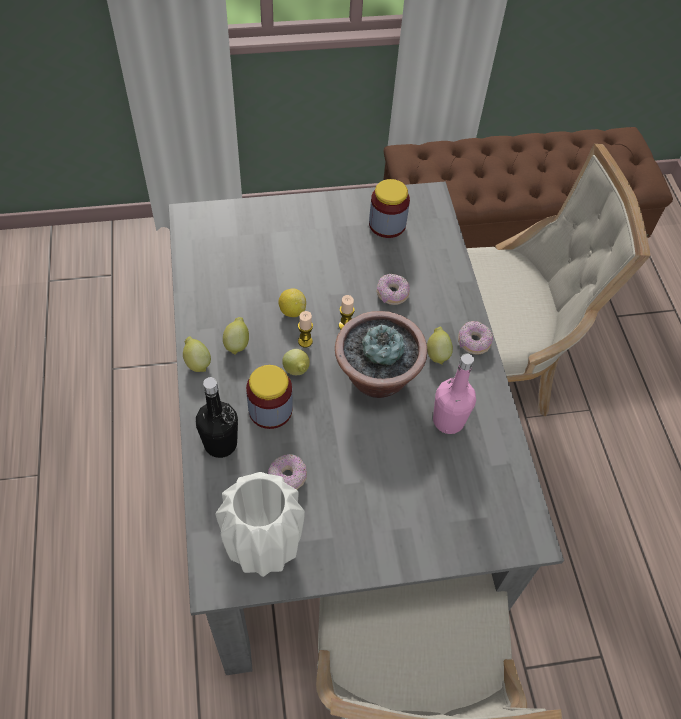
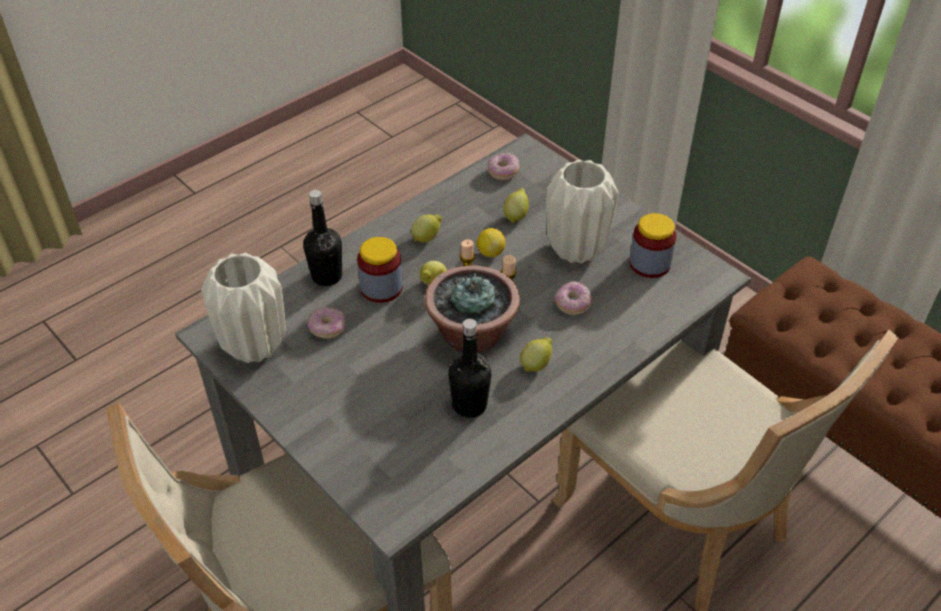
camera: 60 degrees right, 10 degrees down
(197, 363) = (389, 226): lemon -> lemon (516, 216)
(335, 256) = (576, 249): none -> white vase
(448, 421) = (469, 405): pink bottle -> black bottle
(473, 342) = (574, 384): donut -> donut (503, 172)

